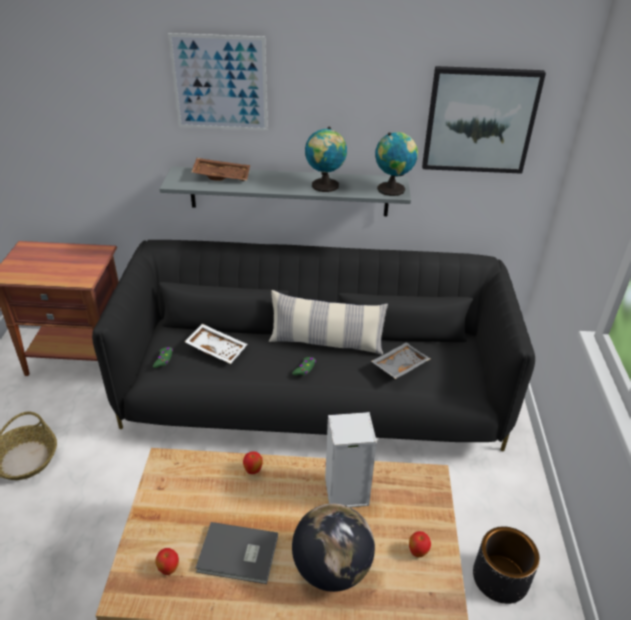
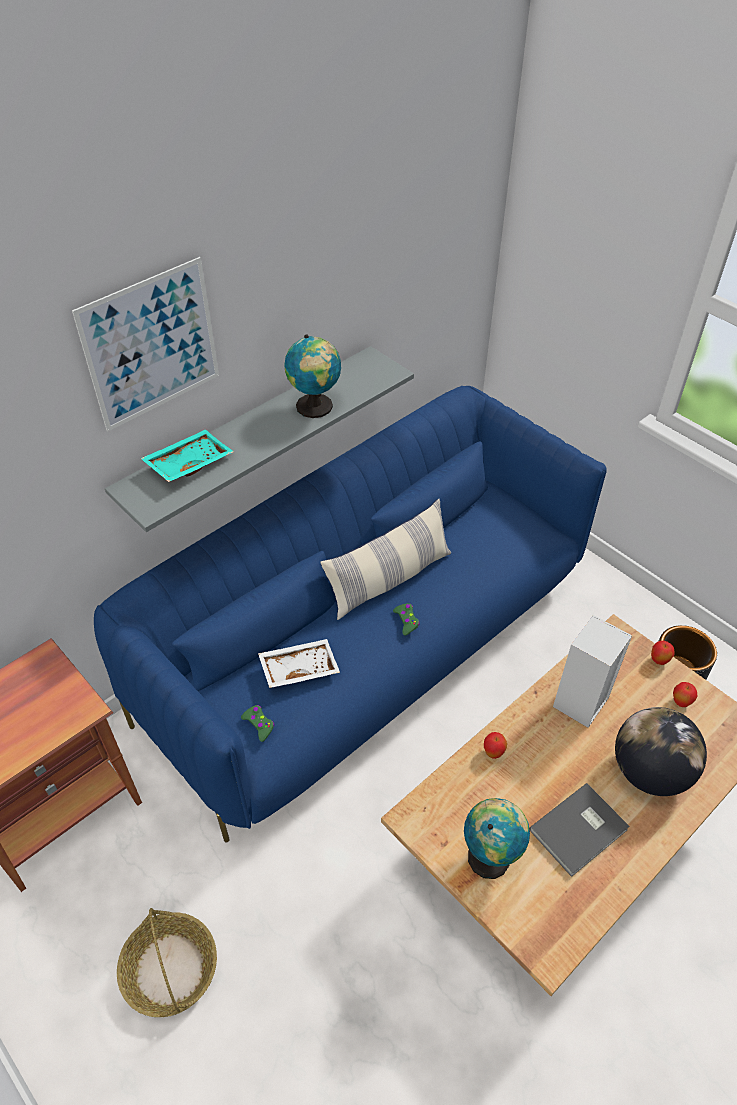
camera: 45 degrees left, 10 degrees up
(169, 569) = (550, 897): apple -> apple (658, 660)
(222, 176) = (188, 463): brown tray -> turquoise tray
(313, 397) = (368, 645): black sofa -> blue sofa
(393, 189) = (382, 370): globe -> globe (490, 856)
(399, 365) = (474, 553): grey tray -> none
(479, 120) = (428, 247): picture -> none

